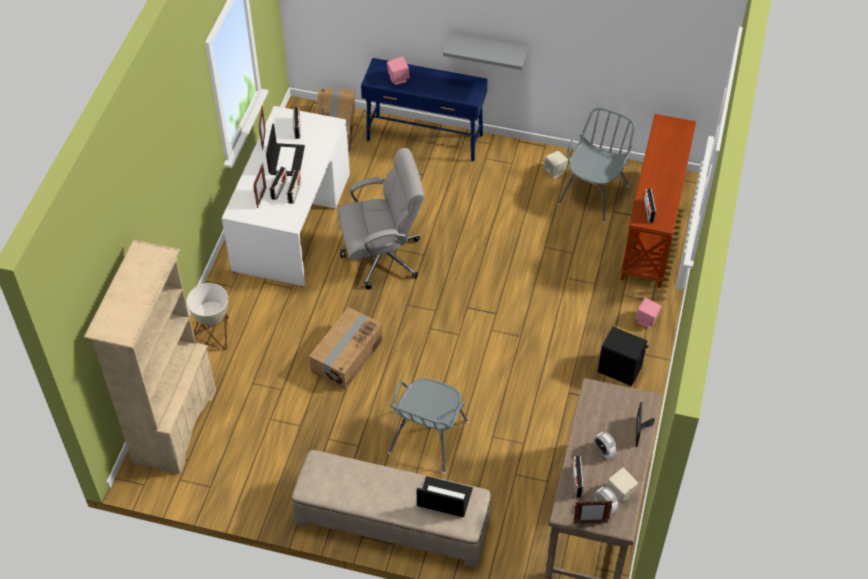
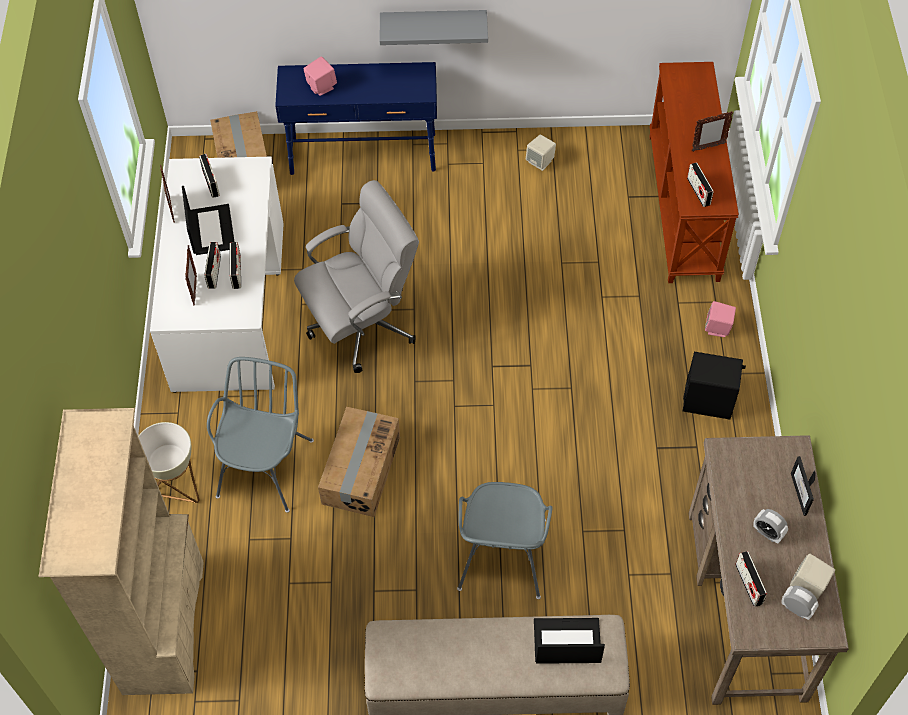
camera: 15 degrees left, 5 degrees up
(590, 522) = (785, 637): picture frame -> picture frame (708, 147)
(594, 192) = (597, 177): grey chair -> grey chair (265, 463)

